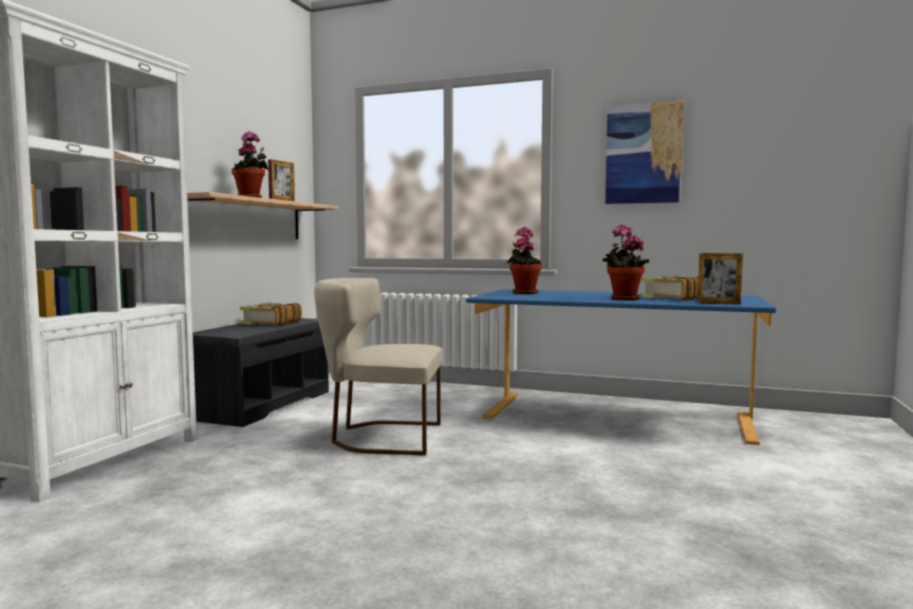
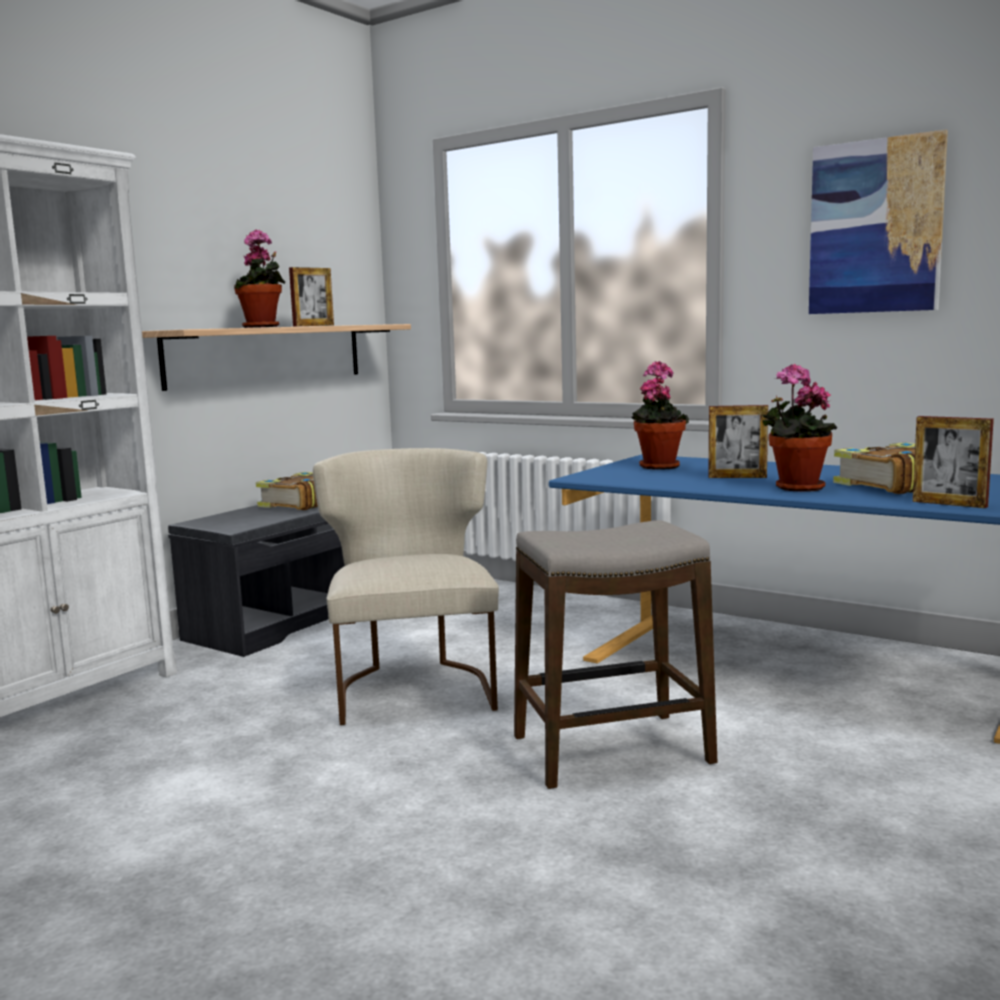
camera: 15 degrees right, 5 degrees up
(380, 437) = (413, 687): beige chair -> beige chair turned 60 degrees clockwise
(536, 462) = (612, 751): none -> stool
(580, 296) = (737, 477): none -> picture frame

